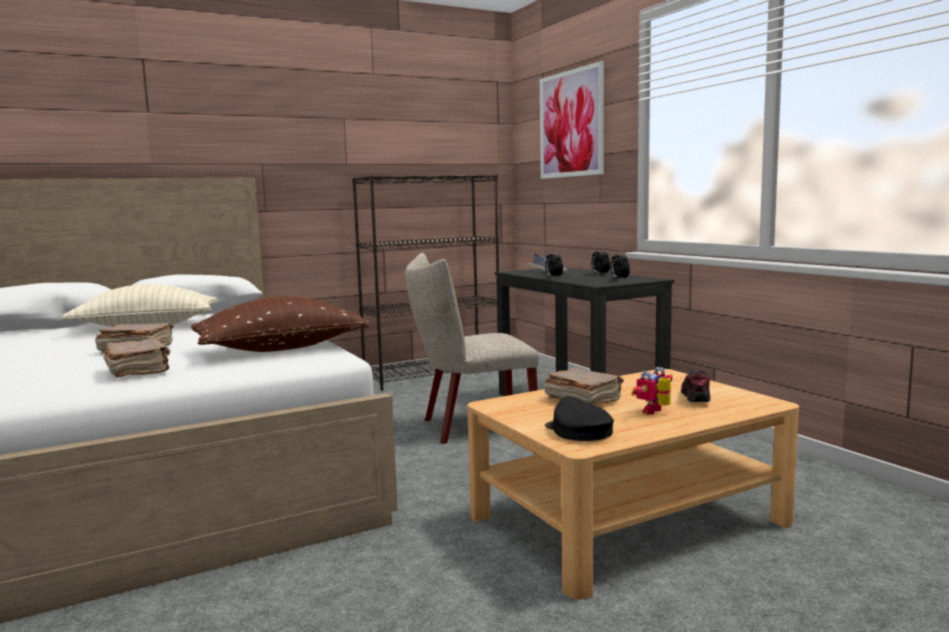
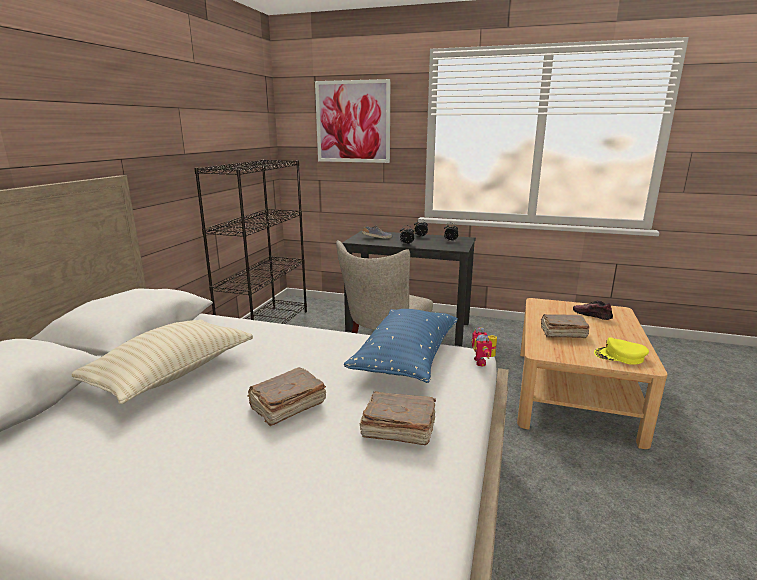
camera: 45 degrees left, 10 degrees up
(281, 349) = (406, 359): brown pillow -> blue pillow
(578, 431) = (620, 356): black cap -> yellow cap
(656, 412) = (606, 331): toy robot -> toy robot (483, 362)

